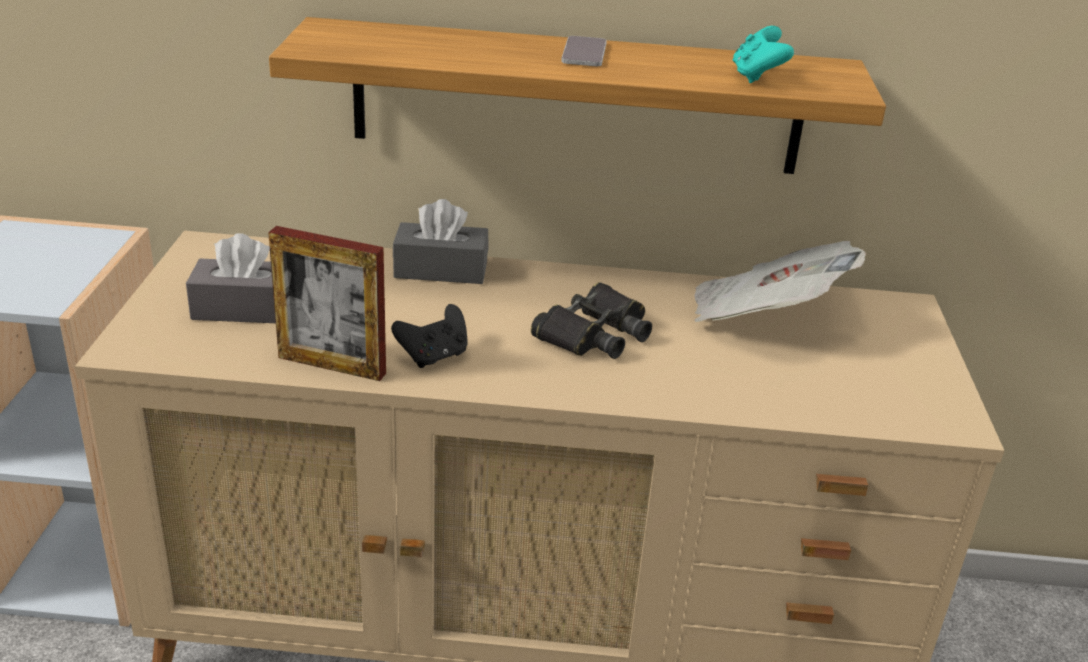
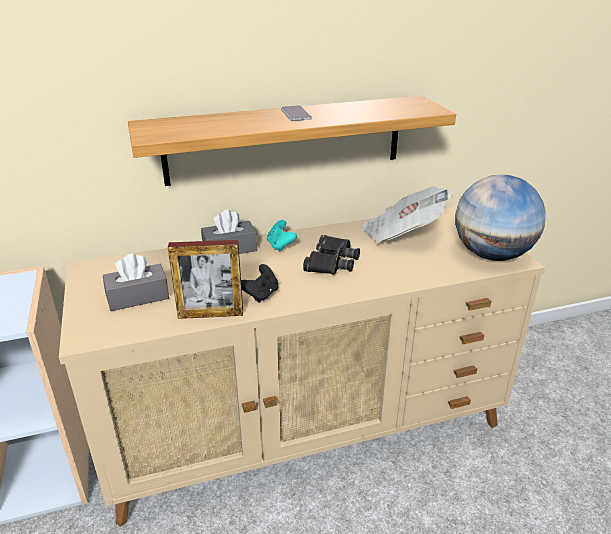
camera: 20 degrees left, 0 degrees up
(757, 77) = (388, 111): turquoise game controller -> turquoise game controller (280, 246)
(911, 399) = (492, 255): none -> globe

